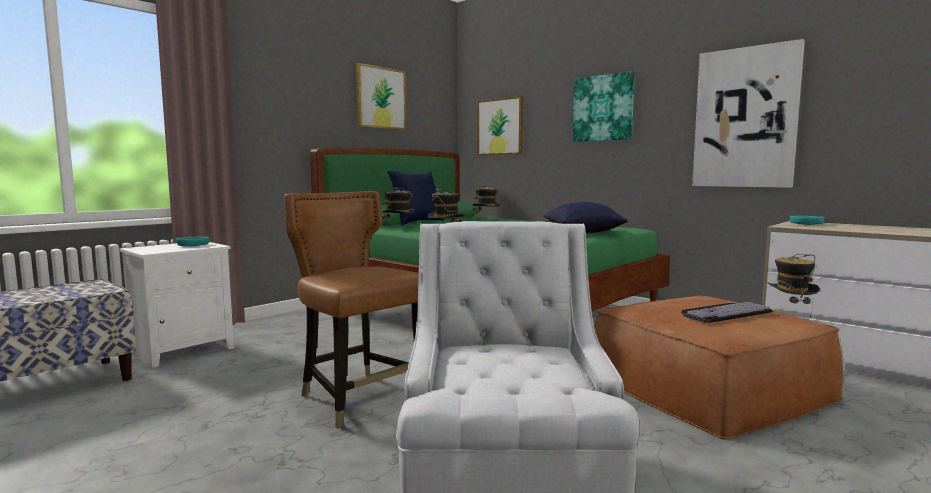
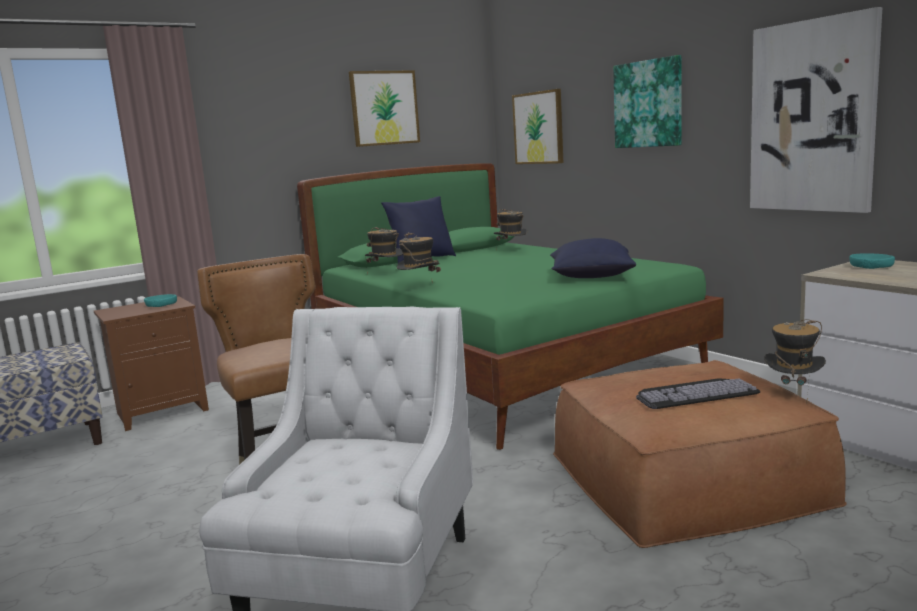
camera: 15 degrees right, 5 degrees up
(184, 350) = (162, 411): white nightstand -> brown nightstand

